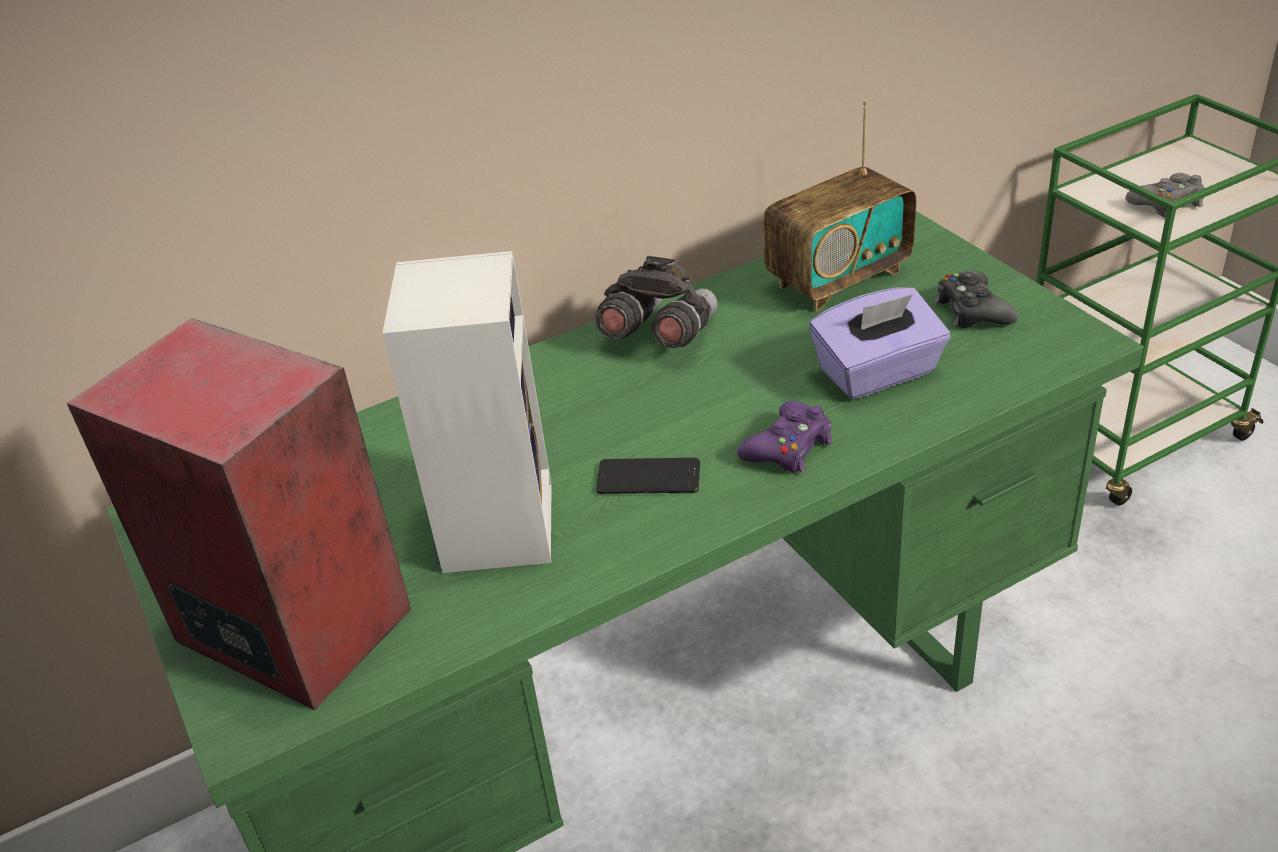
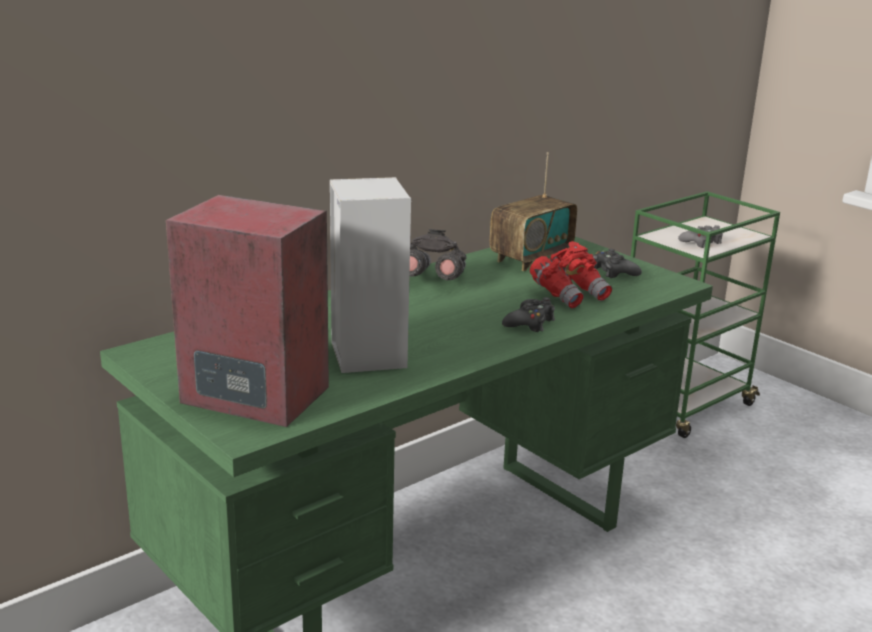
camera: 15 degrees left, 15 degrees down
(648, 478) = (451, 335): phone -> none
(788, 448) = (529, 323): purple game controller -> black game controller
(878, 373) = (569, 295): purple tissue box -> red binoculars

